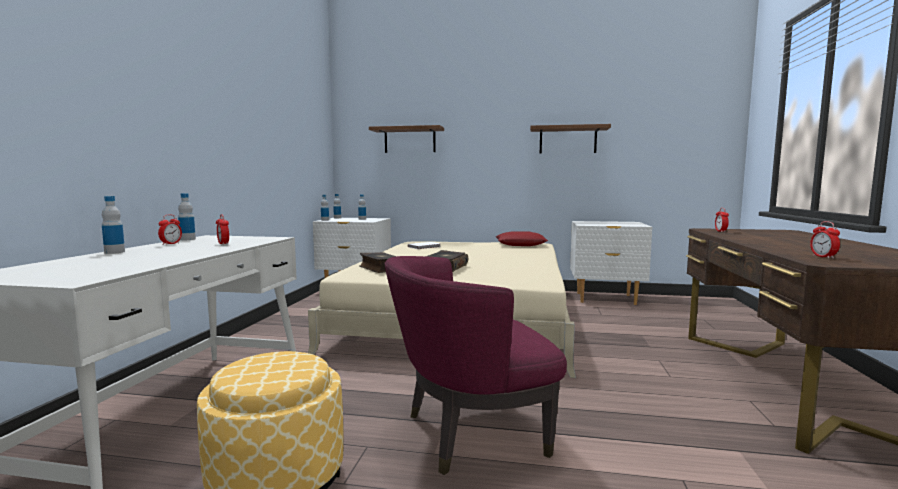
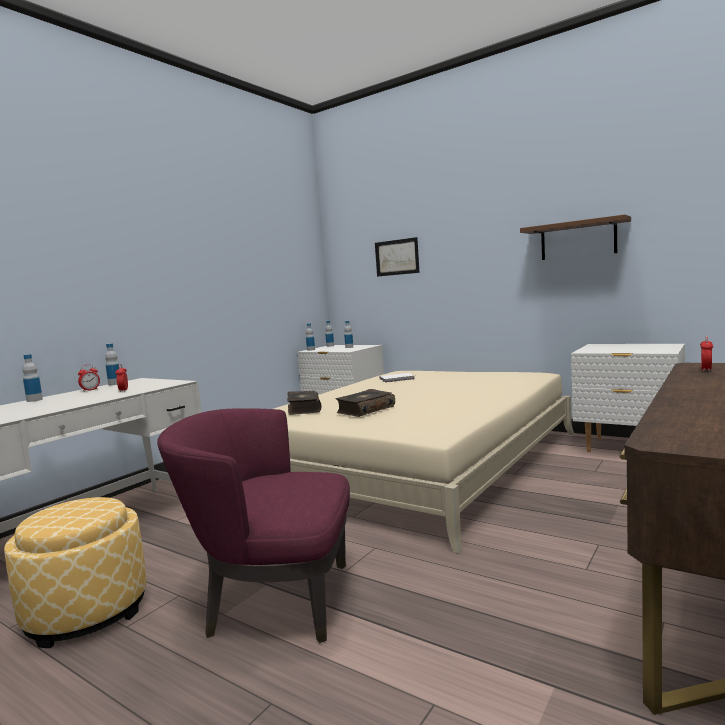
camera: 25 degrees right, 0 degrees up
(410, 140) = (397, 257): brown shelf -> picture
(521, 244) = (509, 376): red pillow -> none
(823, 257) = (700, 430): alarm clock -> none

